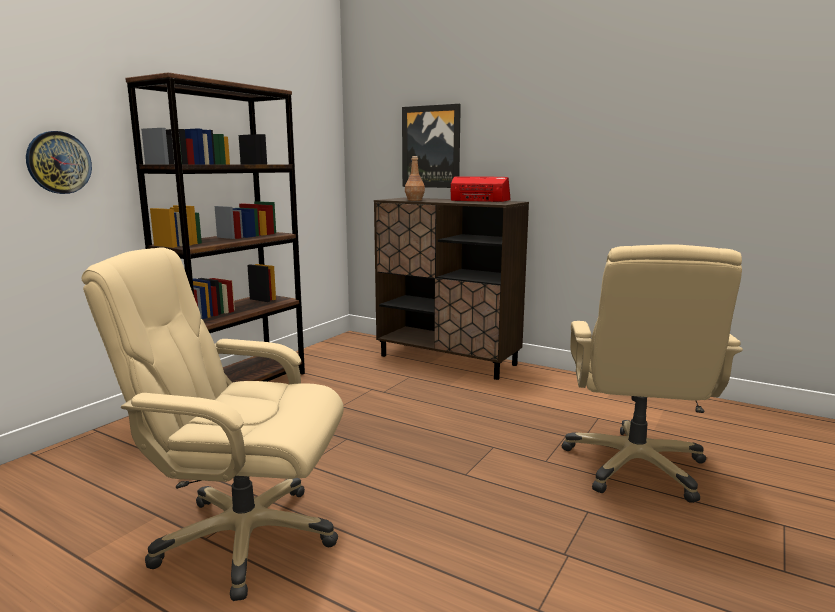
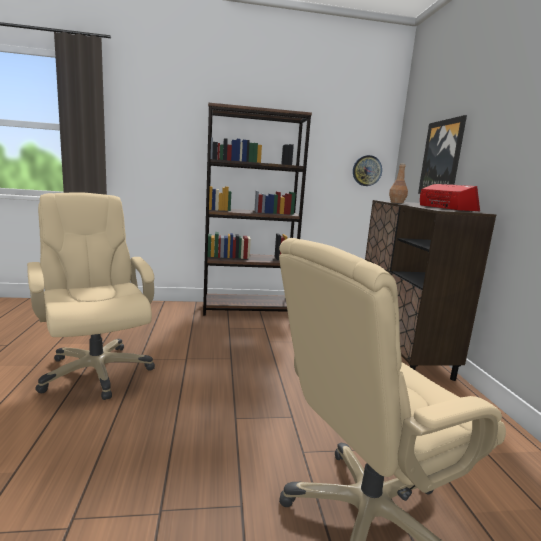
camera: 50 degrees right, 0 degrees up
(58, 162) = (166, 156): wall clock -> wall clock (367, 170)

